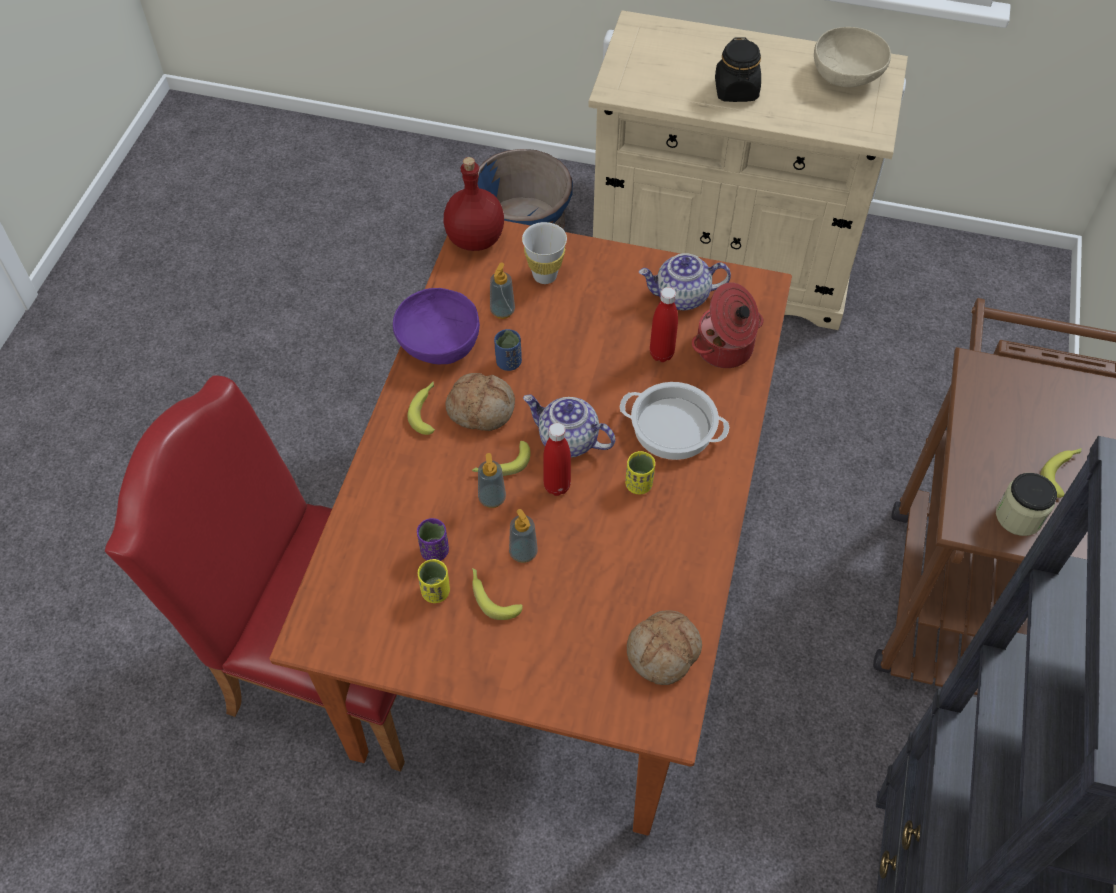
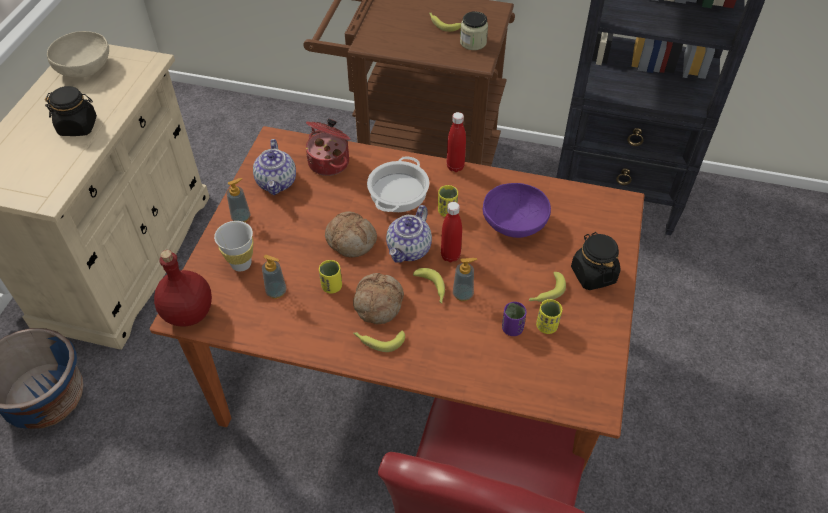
camera: 90 degrees left, 5 degrees down
(438, 343) = (307, 335): purple bowl -> purple bowl (514, 225)
(508, 362) = (332, 286): blue cup -> yellow cup
(522, 660) = (593, 274): none -> black jar
(523, 552) = (508, 275): soap dispenser -> soap dispenser (241, 217)
(661, 354) = (331, 195): red bottle -> red bottle (455, 167)
(664, 653) = (574, 202): bread -> bread (351, 240)

